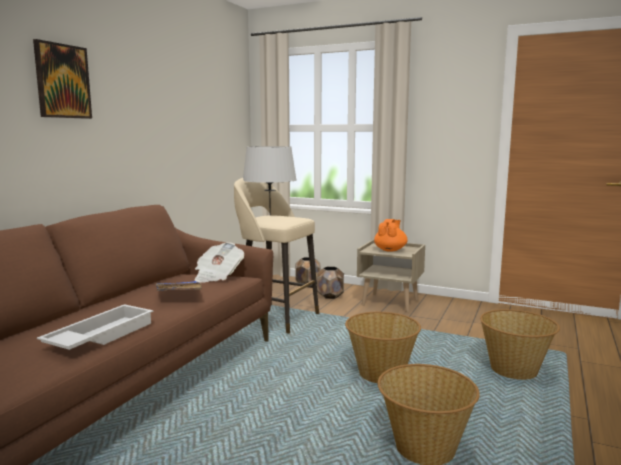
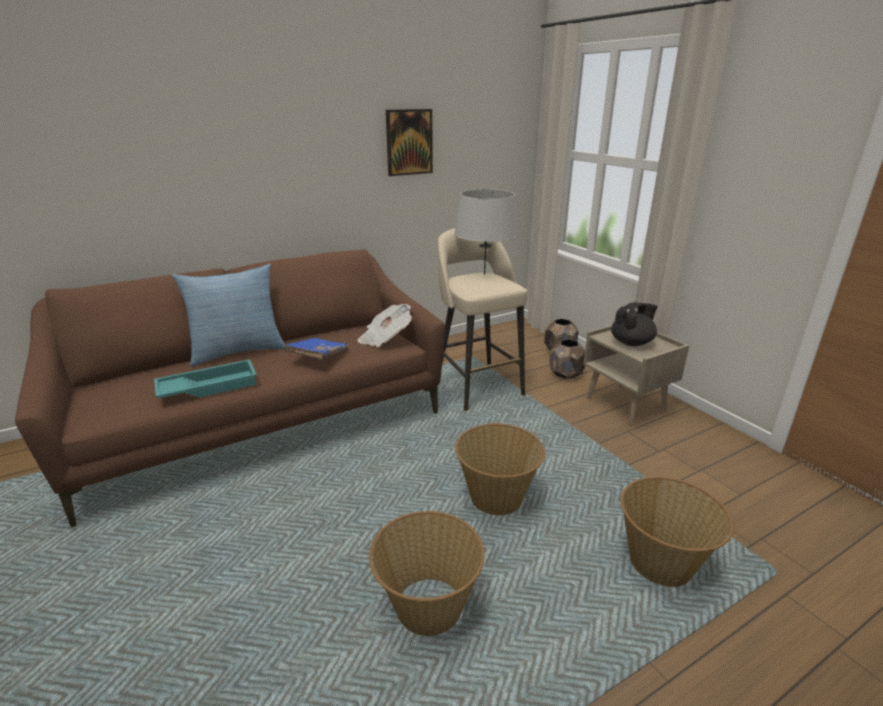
camera: 35 degrees right, 15 degrees up
(62, 81) = (263, 123): picture -> picture (409, 142)
(80, 310) = (238, 351): none -> pillow
(100, 336) = (209, 386): white tray -> turquoise tray
(390, 250) = (632, 343): orange teapot -> black teapot

